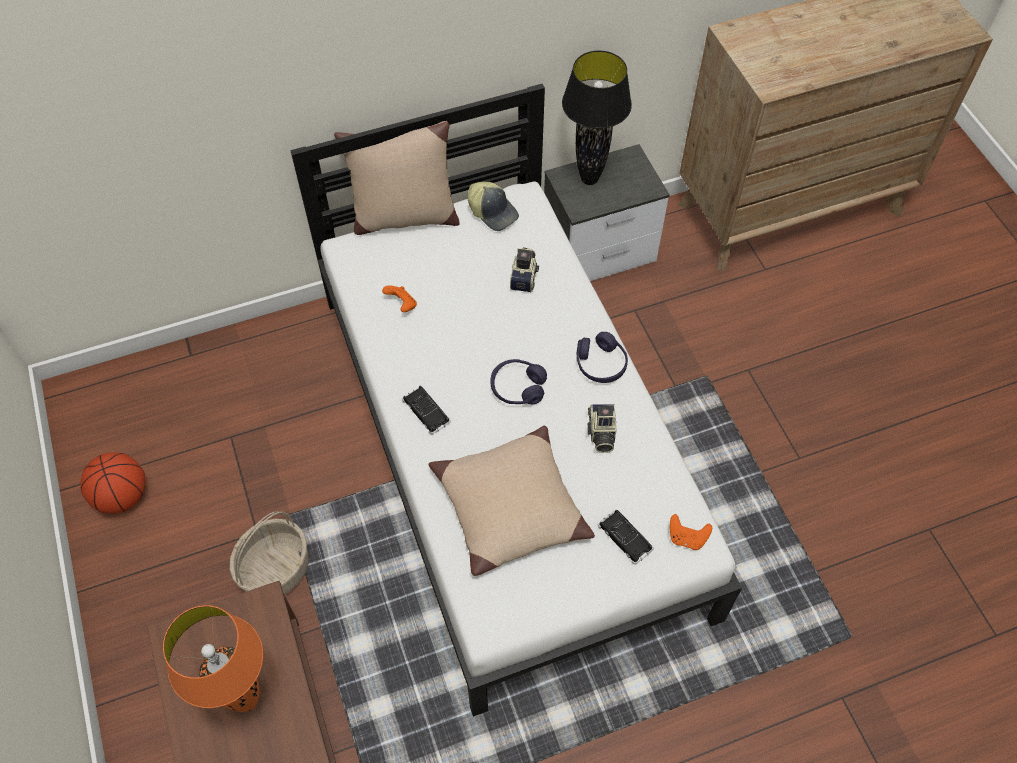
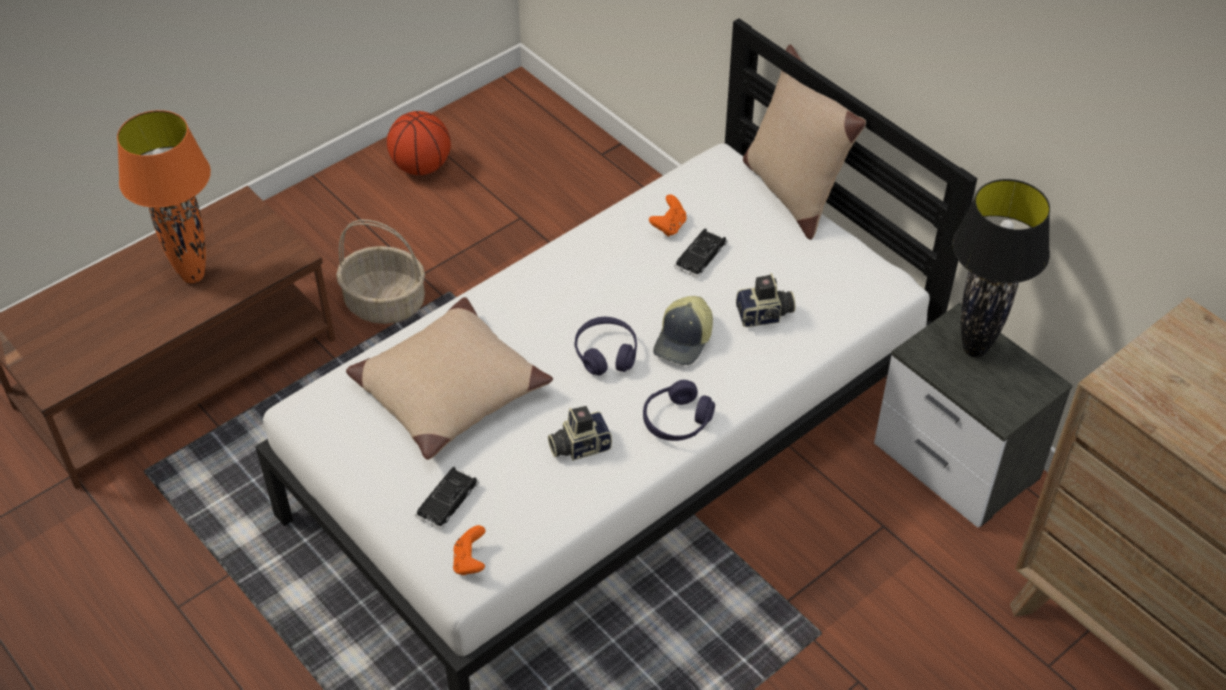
camera: 70 degrees right, 10 degrees down
(426, 412) = (539, 287): black toy car -> black toy car (700, 256)
(493, 211) = (846, 262): cap -> cap (684, 340)

